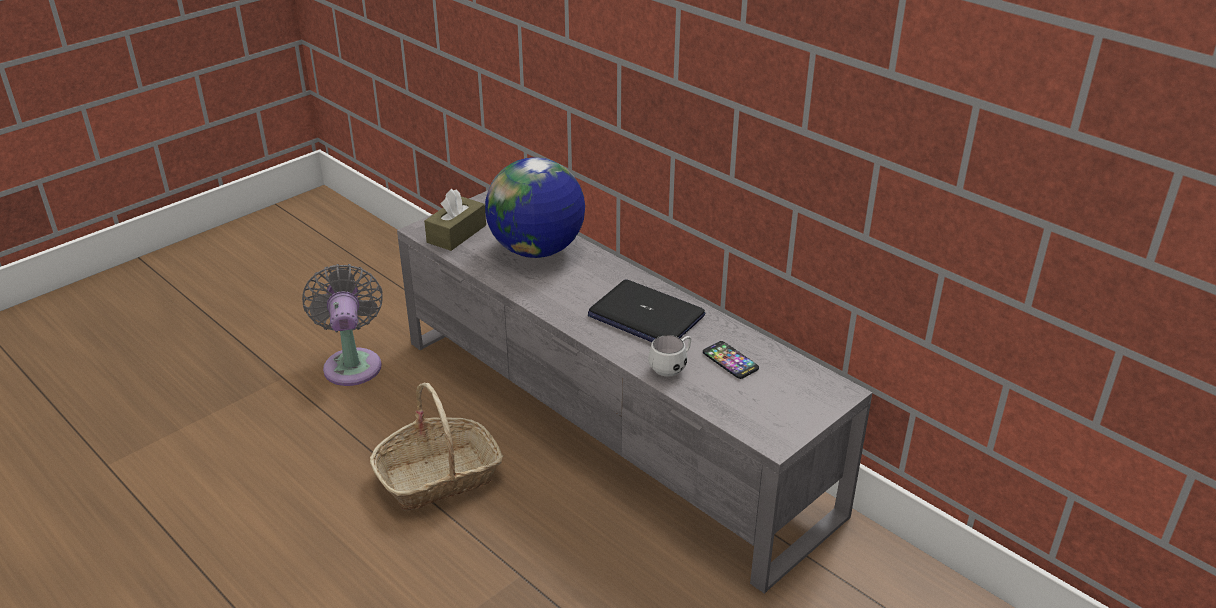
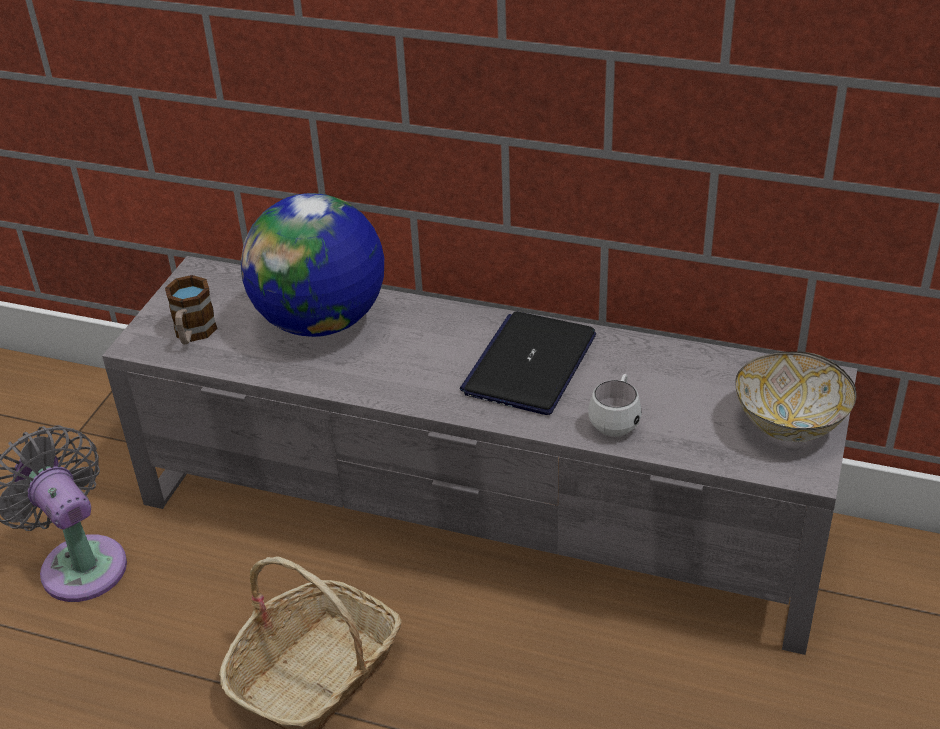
camera: 25 degrees left, 5 degrees up
(456, 234) = (193, 334): brown tissue box -> mug
(645, 316) = (530, 364): laptop -> laptop turned 105 degrees clockwise
(730, 361) = (676, 387): phone -> none
(790, 409) = (791, 424): none -> bowl

